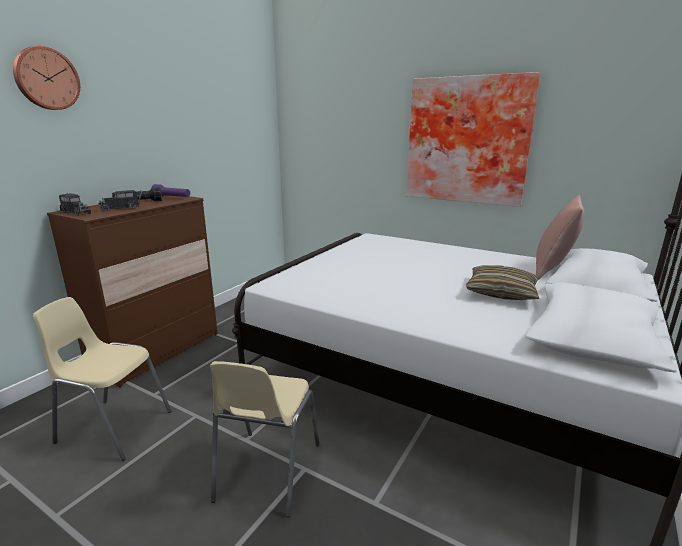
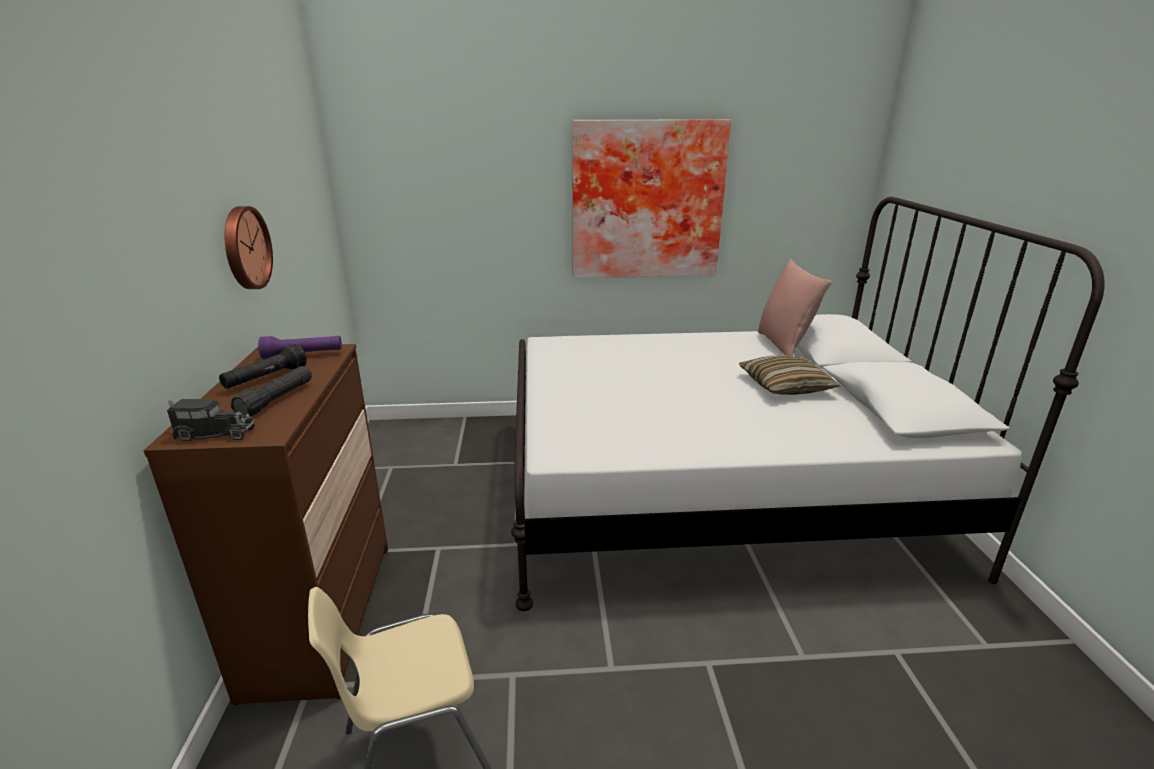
camera: 35 degrees left, 5 degrees up
(46, 79) = (90, 178): wall clock -> wall clock (244, 248)
(122, 208) = (277, 400): toy truck -> black flashlight
(267, 472) = (678, 689): beige chair -> none

